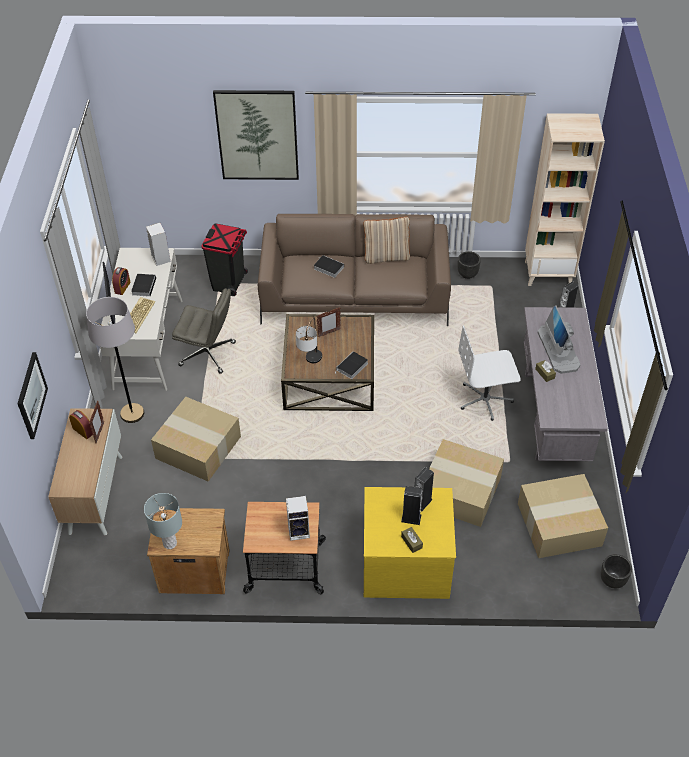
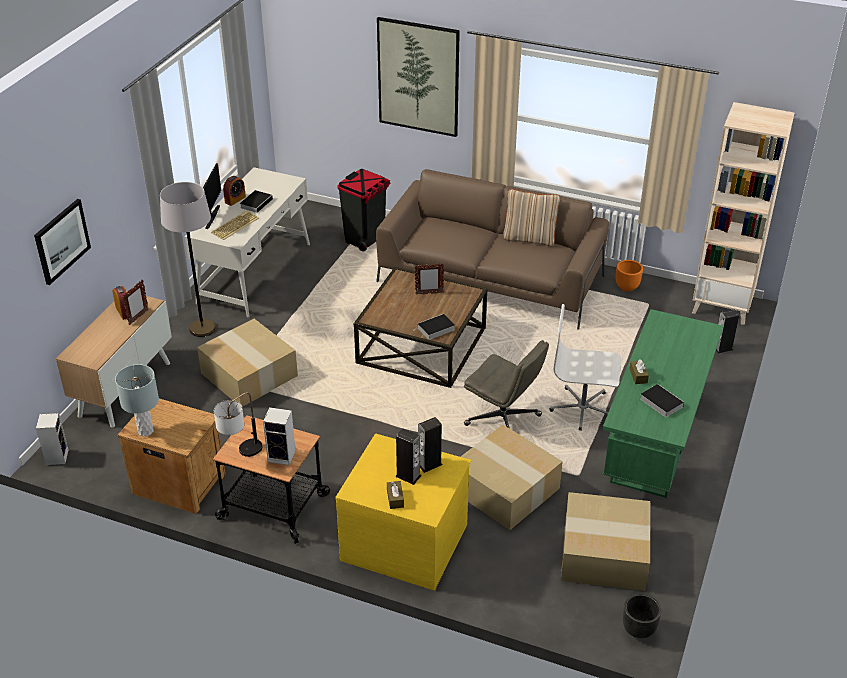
camera: 20 degrees right, 10 degrees down
(160, 258) = (287, 184): speaker -> speaker (57, 456)
(208, 354) = (308, 295): grey office chair -> grey office chair (504, 420)
(310, 363) = (393, 315): table lamp -> table lamp (241, 454)
(327, 267) = (460, 234): book -> book (660, 402)
(467, 274) = (627, 287): black planter -> orange planter
(553, 416) = (654, 445): grey desk -> green desk
(558, 349) = (668, 357): monitor -> none

